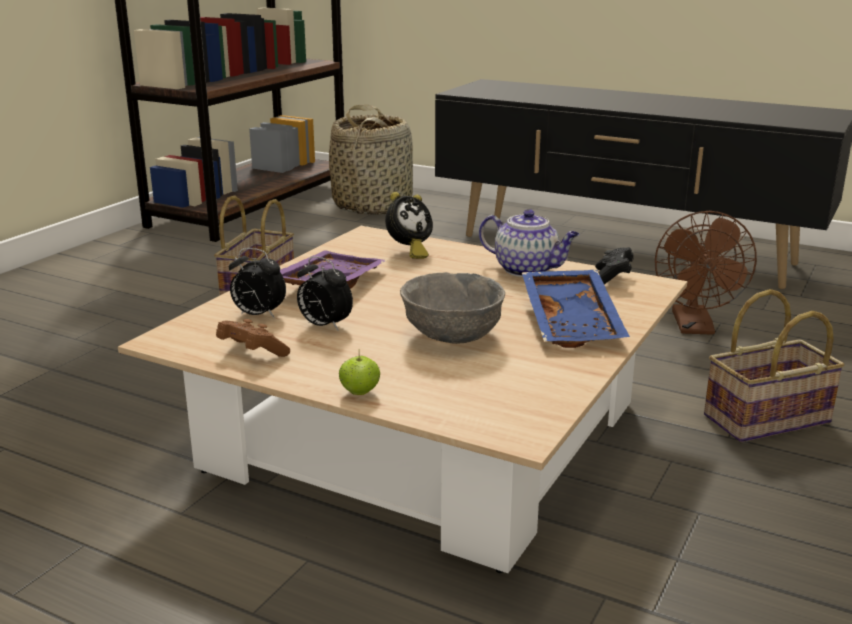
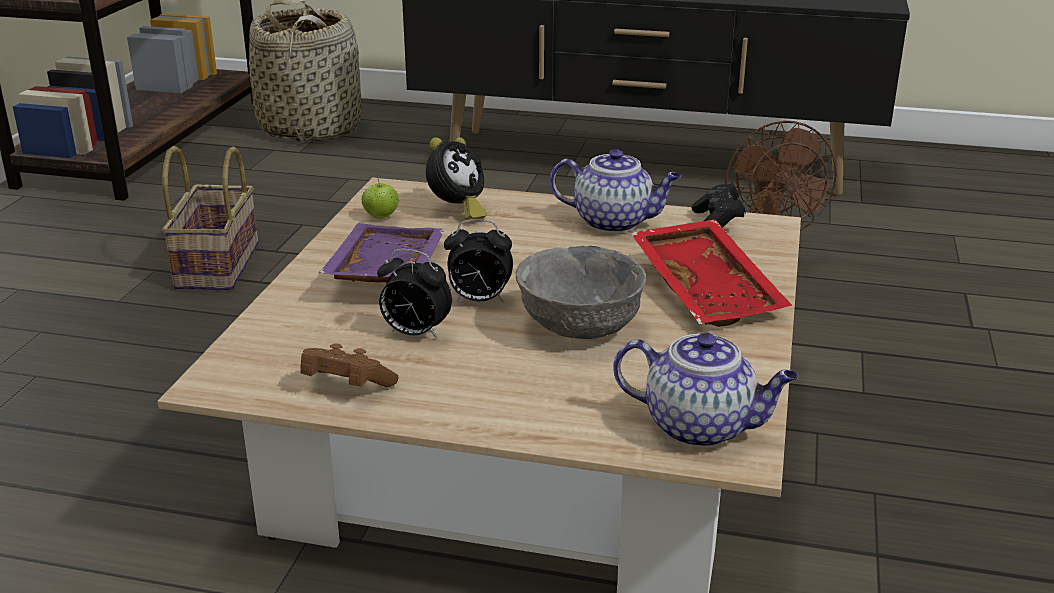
camera: 15 degrees left, 5 degrees up
(258, 315) = (320, 328): alarm clock -> alarm clock (479, 300)
(360, 393) = (516, 425): apple -> apple (381, 217)
(504, 412) = (701, 427): none -> teapot
(574, 322) = (709, 290): blue tray -> red tray
(766, 421) = (893, 366): basket -> none

